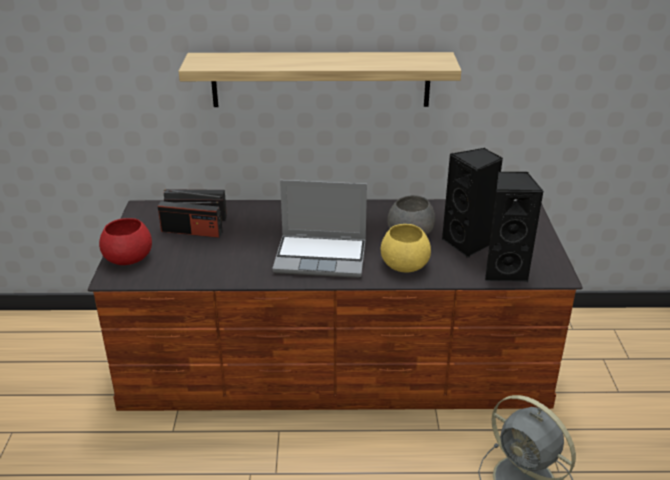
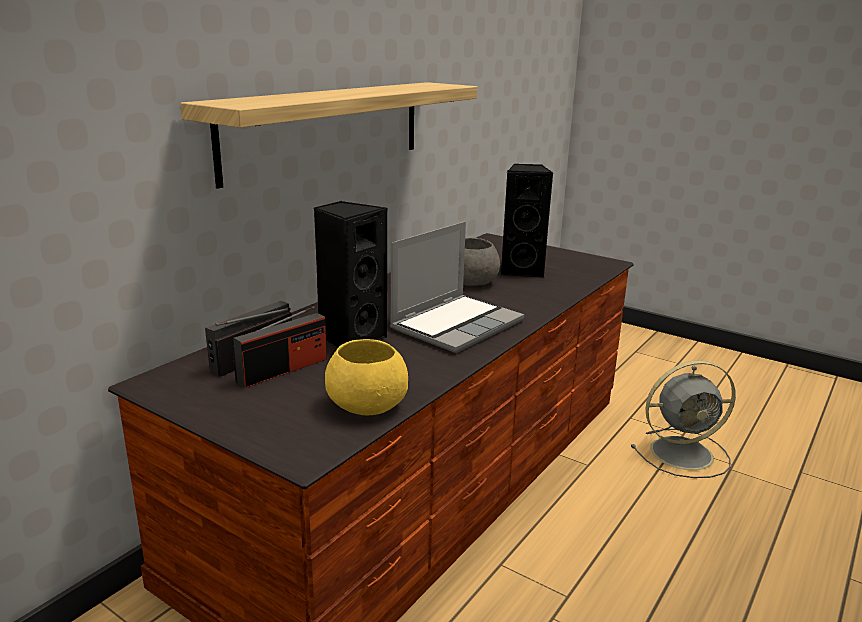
camera: 55 degrees left, 10 degrees down
(129, 257) = (273, 427): red bowl -> none
(405, 265) = (524, 299): yellow bowl -> yellow bowl (368, 405)
(504, 271) = (582, 274): black speaker -> black speaker (351, 338)

